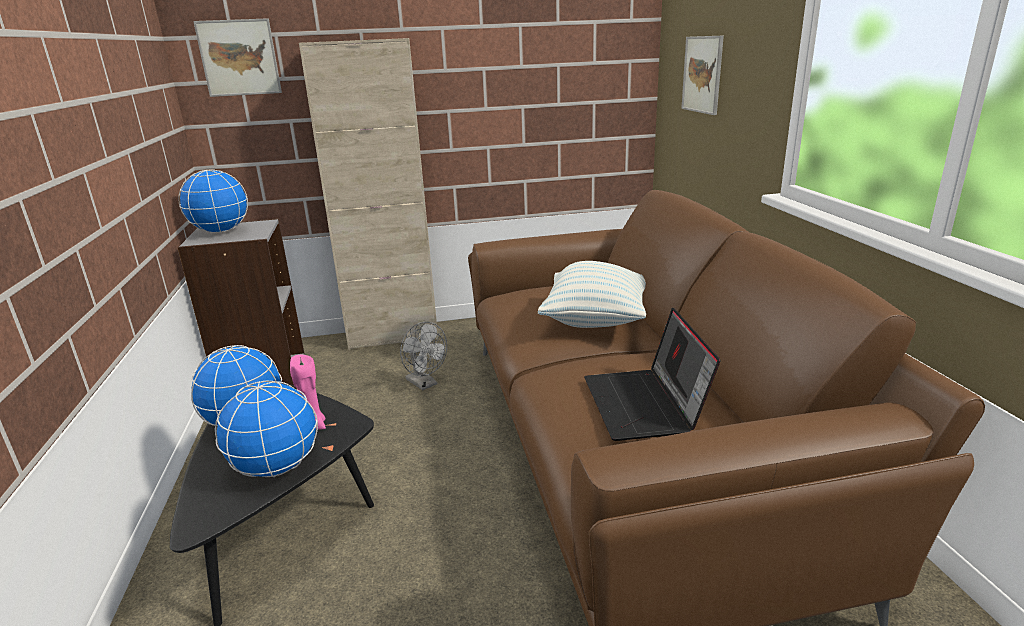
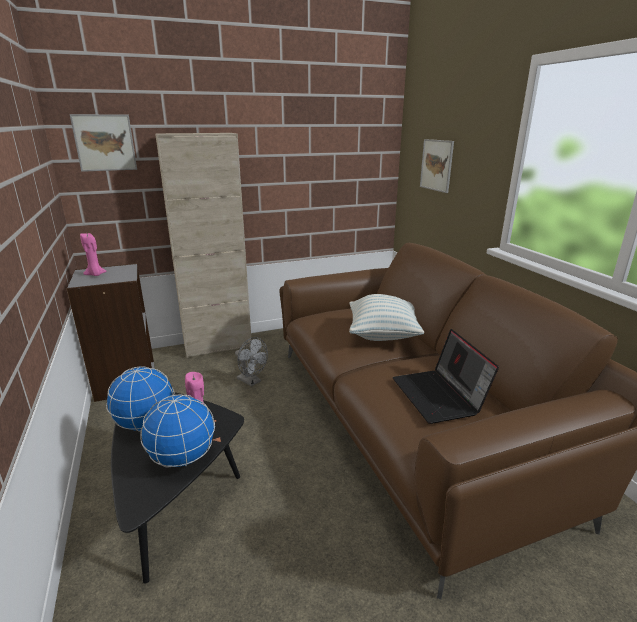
camera: 10 degrees left, 0 degrees up
(220, 231) = (95, 275): globe -> pink candle

